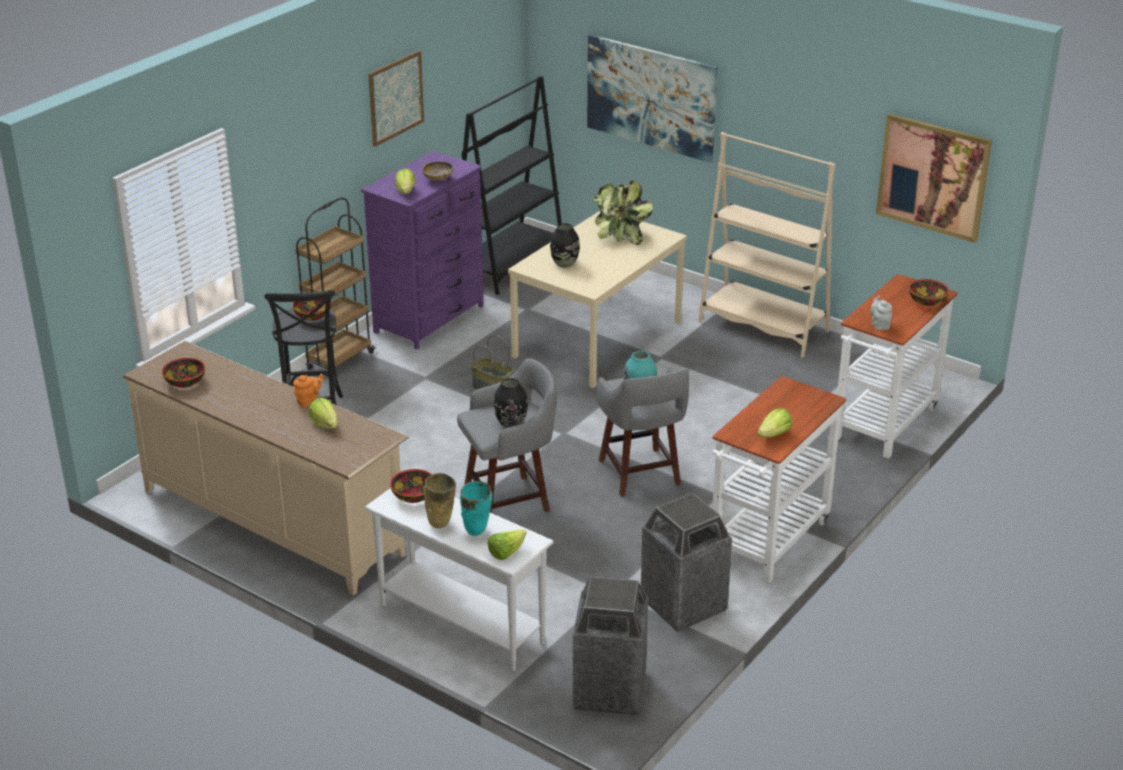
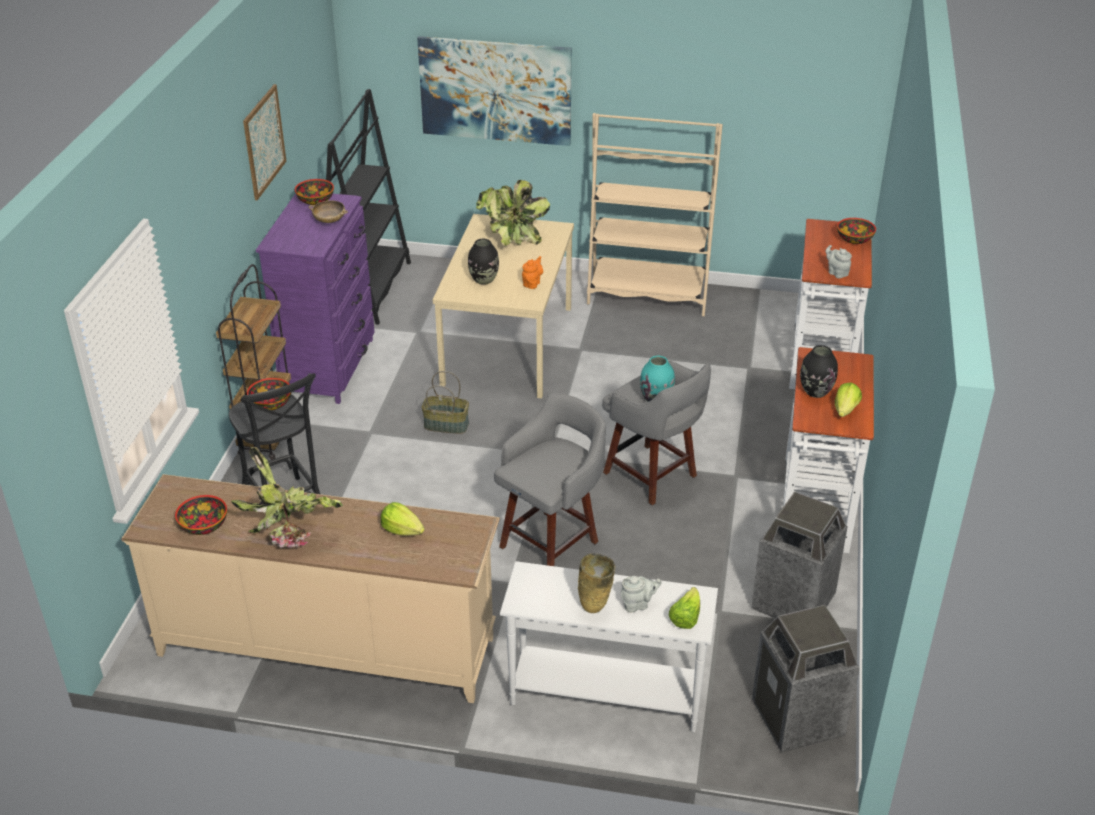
camera: 25 degrees left, 5 degrees up
(244, 405) = (295, 534): none -> potted plant
(309, 401) = (362, 508): orange teapot -> orange teapot (532, 283)
(406, 191) = (306, 242): lettuce -> none
(413, 495) = (541, 582): bowl -> bowl (315, 200)
(476, 532) = (638, 604): turquoise vase -> grey teapot
(511, 422) = (559, 466): black vase -> black vase (815, 391)
(933, 177) = (814, 119): picture -> none

